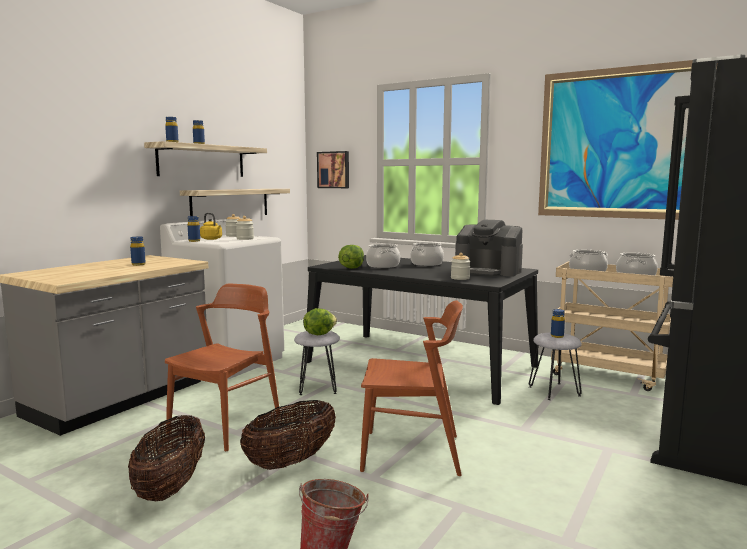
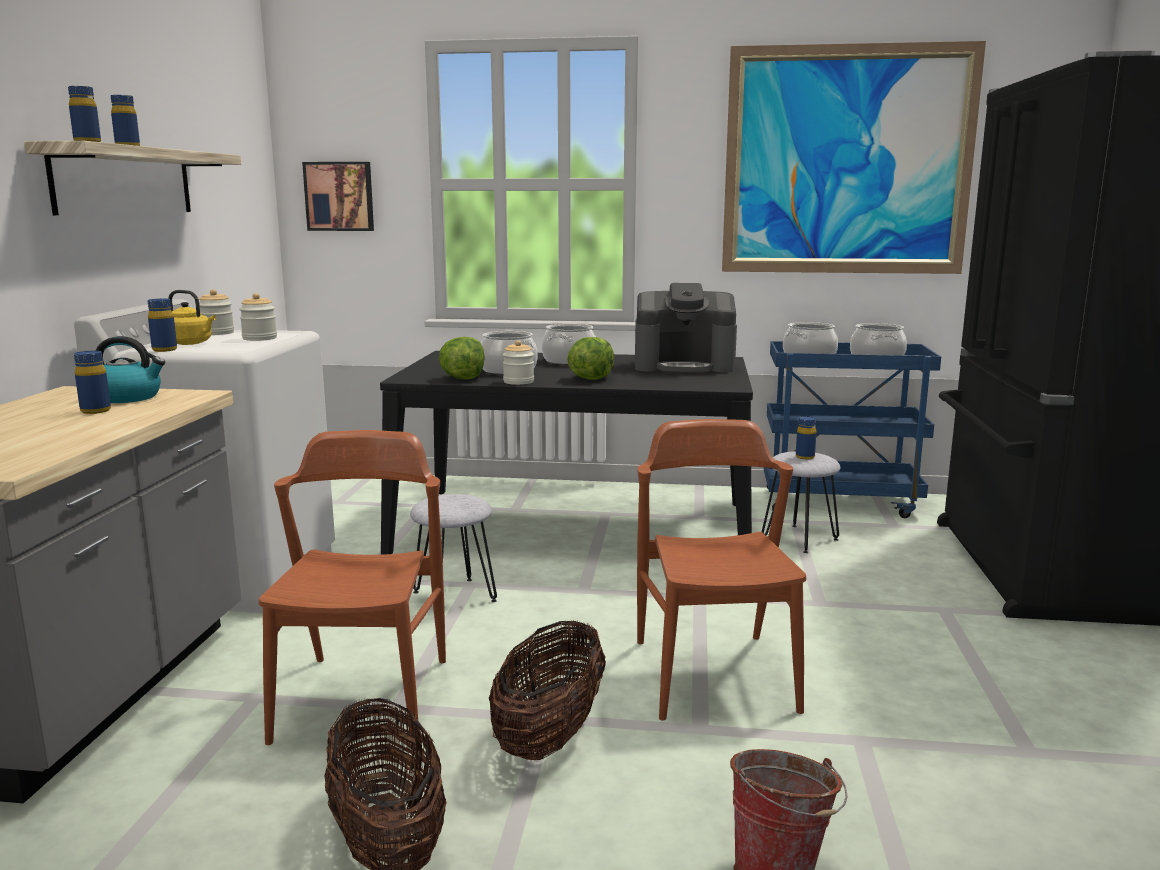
camera: 25 degrees left, 5 degrees up
(162, 261) = (128, 397): none -> kettle
(230, 203) = (175, 267): shelf -> none
(319, 334) = (456, 503): lettuce -> lettuce (591, 378)
(411, 452) = (714, 674): brown chair -> brown chair turned 75 degrees counterclockwise
(460, 278) = (669, 382): jar -> jar (518, 382)
(609, 375) = (840, 503): beige cart -> blue cart

